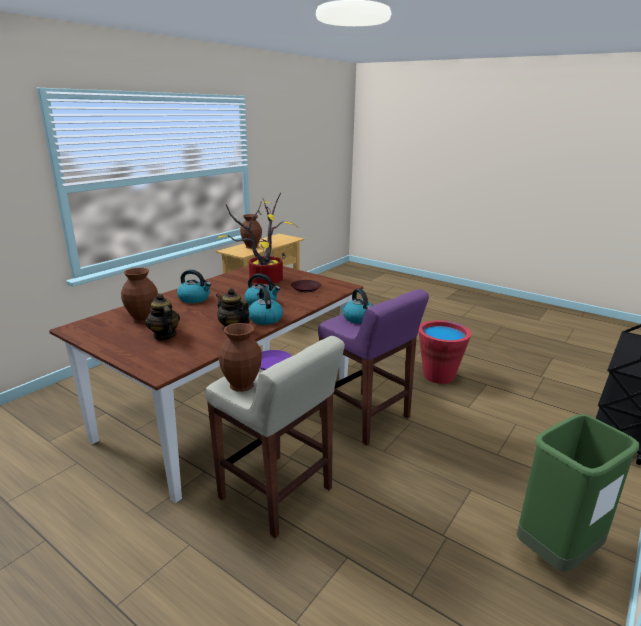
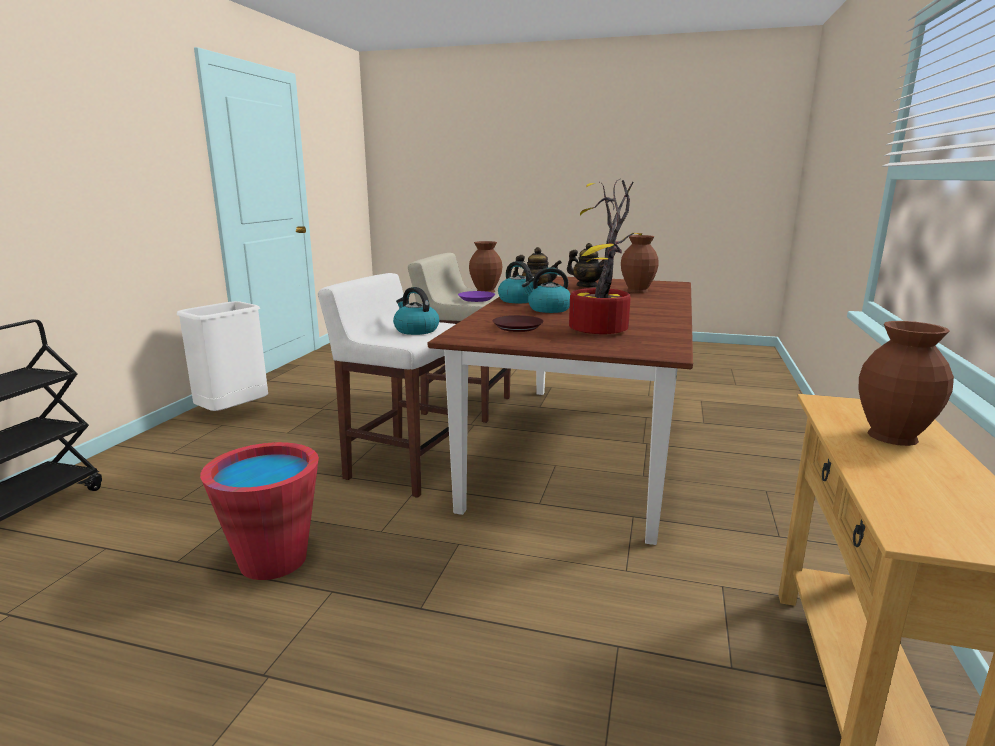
camera: 160 degrees right, 5 degrees down
(194, 298) = (636, 305): kettle -> none
(365, 418) = (404, 468): purple stool -> white stool
(556, 553) = (233, 414): green trash can -> white trash can

